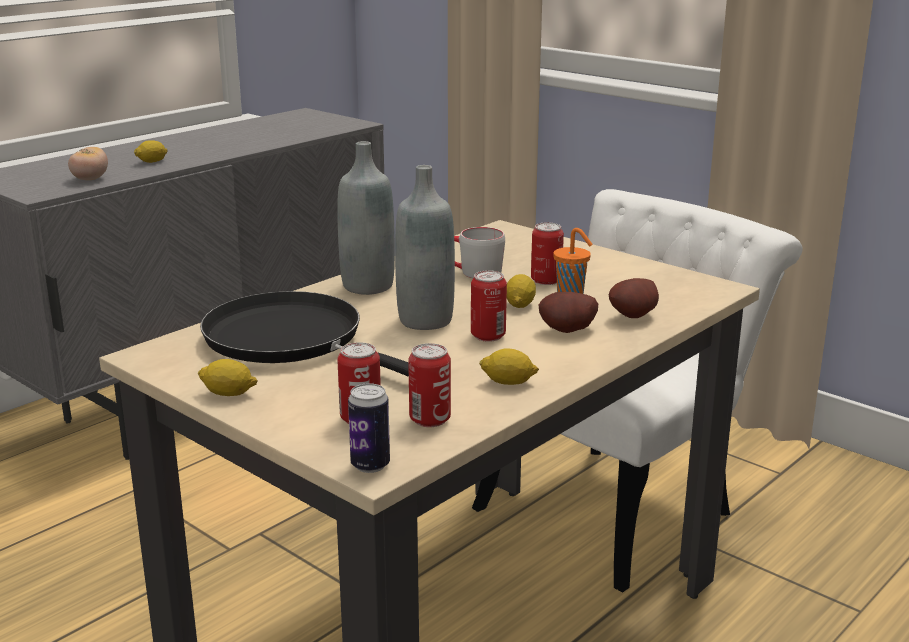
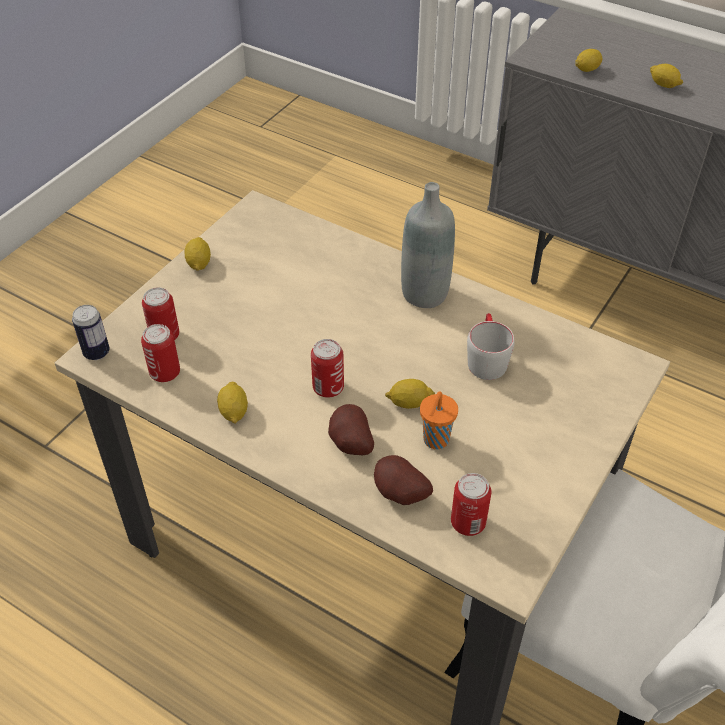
camera: 80 degrees right, 25 degrees up
(90, 179) = (587, 69): tomato -> lemon
(292, 341) = (295, 273): black frying pan -> none
(425, 320) = (354, 343): grey bottle -> none
(546, 280) = (481, 417): can -> can (468, 523)

